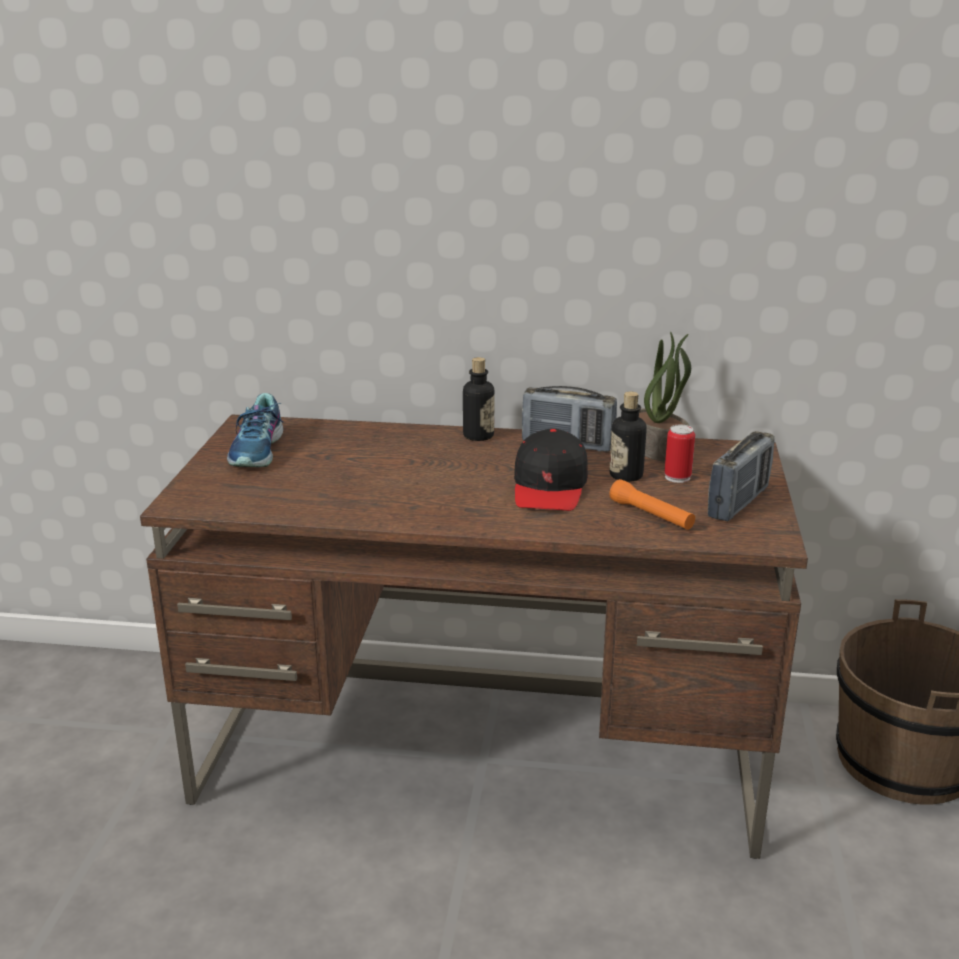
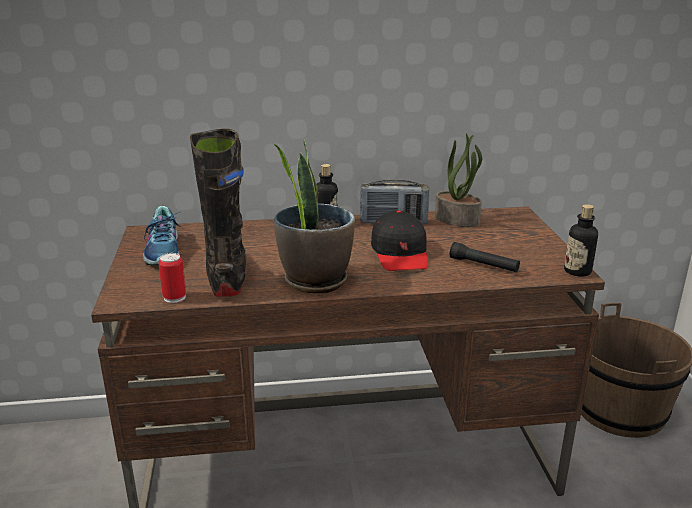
camera: 15 degrees left, 0 degrees up
(316, 489) = (227, 276): none -> black boot
(418, 508) = (314, 280): none -> potted plant
(626, 475) = (447, 239): bottle -> bottle (577, 271)
(651, 515) = (483, 265): orange flashlight -> black flashlight
(677, 477) = (482, 236): can -> can (174, 297)
(738, 503) = (534, 249): radio -> none

